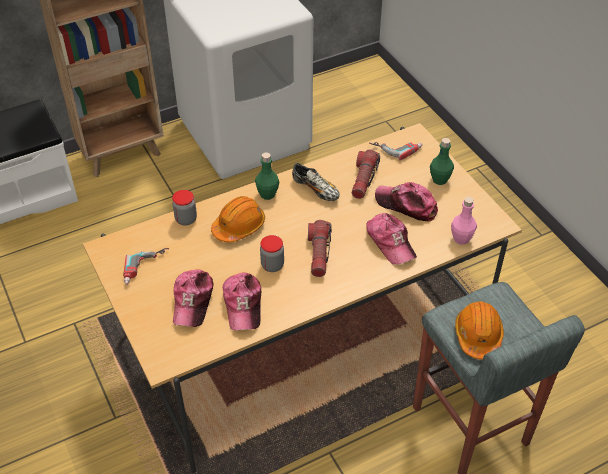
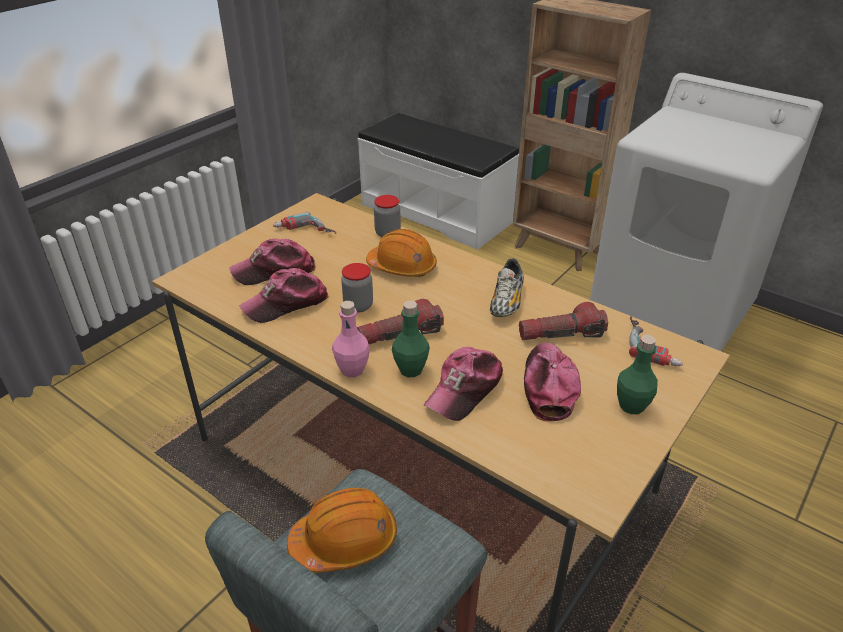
camera: 65 degrees right, 10 degrees down
(267, 194) = (467, 270): green bottle -> green bottle (410, 370)
(461, 239) = (528, 463): pink bottle -> pink bottle (352, 370)

